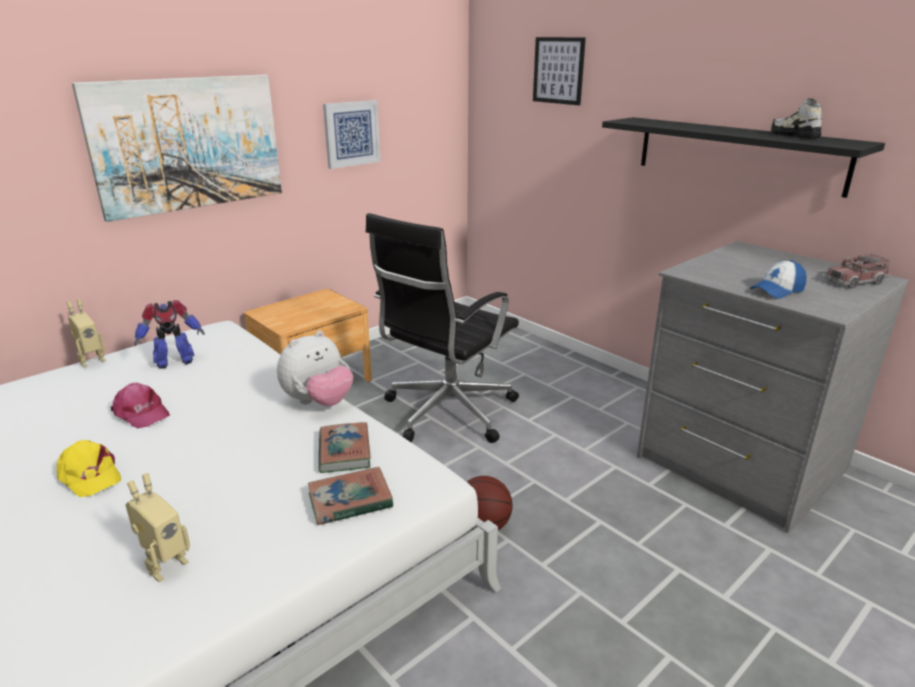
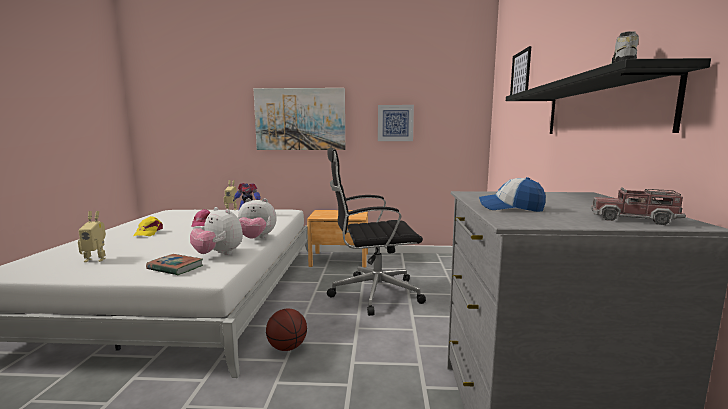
camera: 45 degrees right, 15 degrees down
(344, 451) = (218, 254): book -> plush toy

